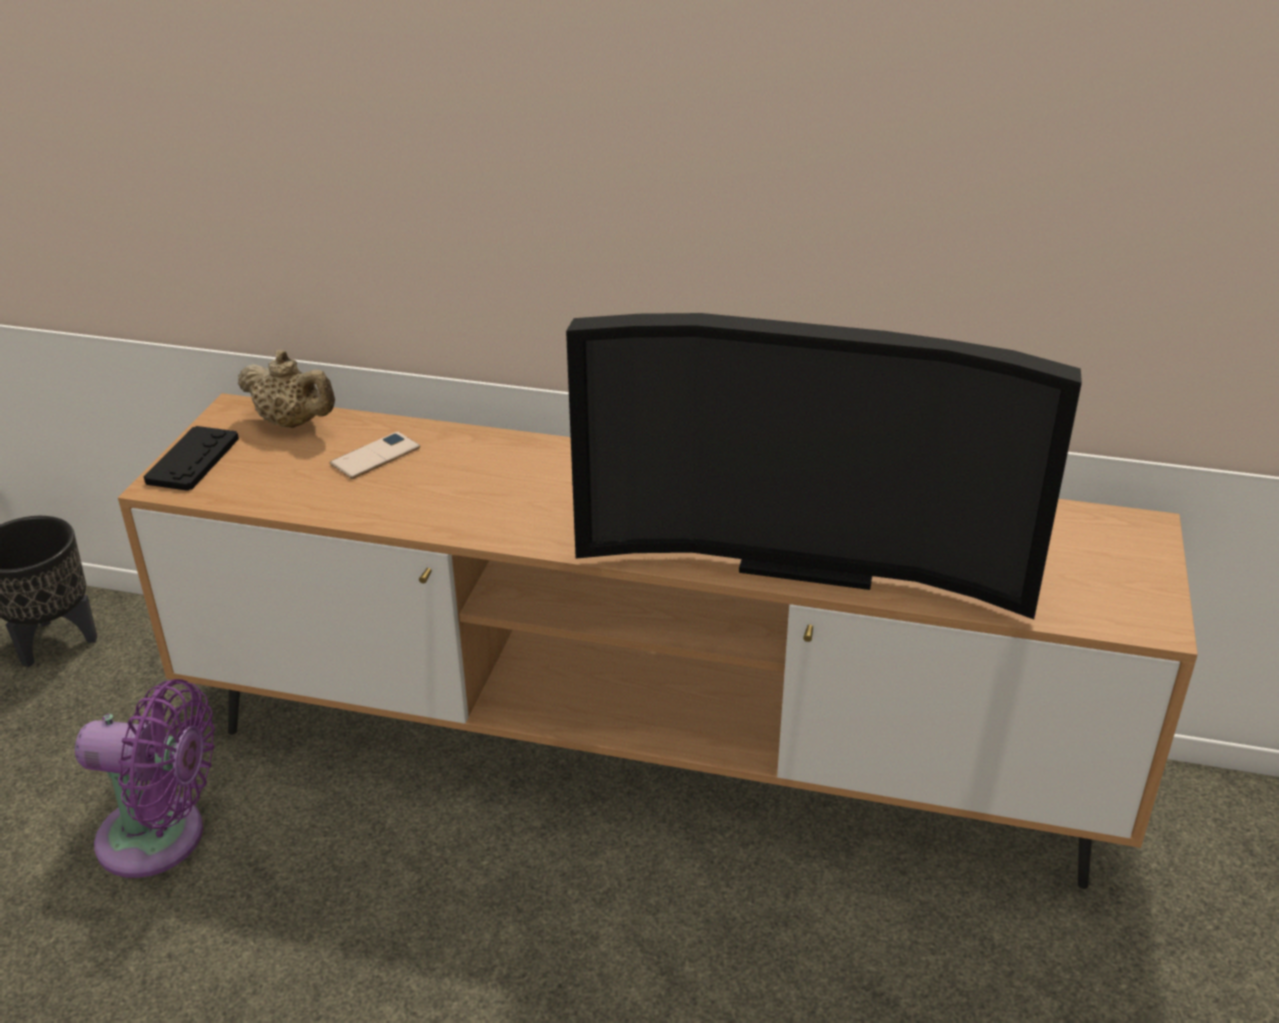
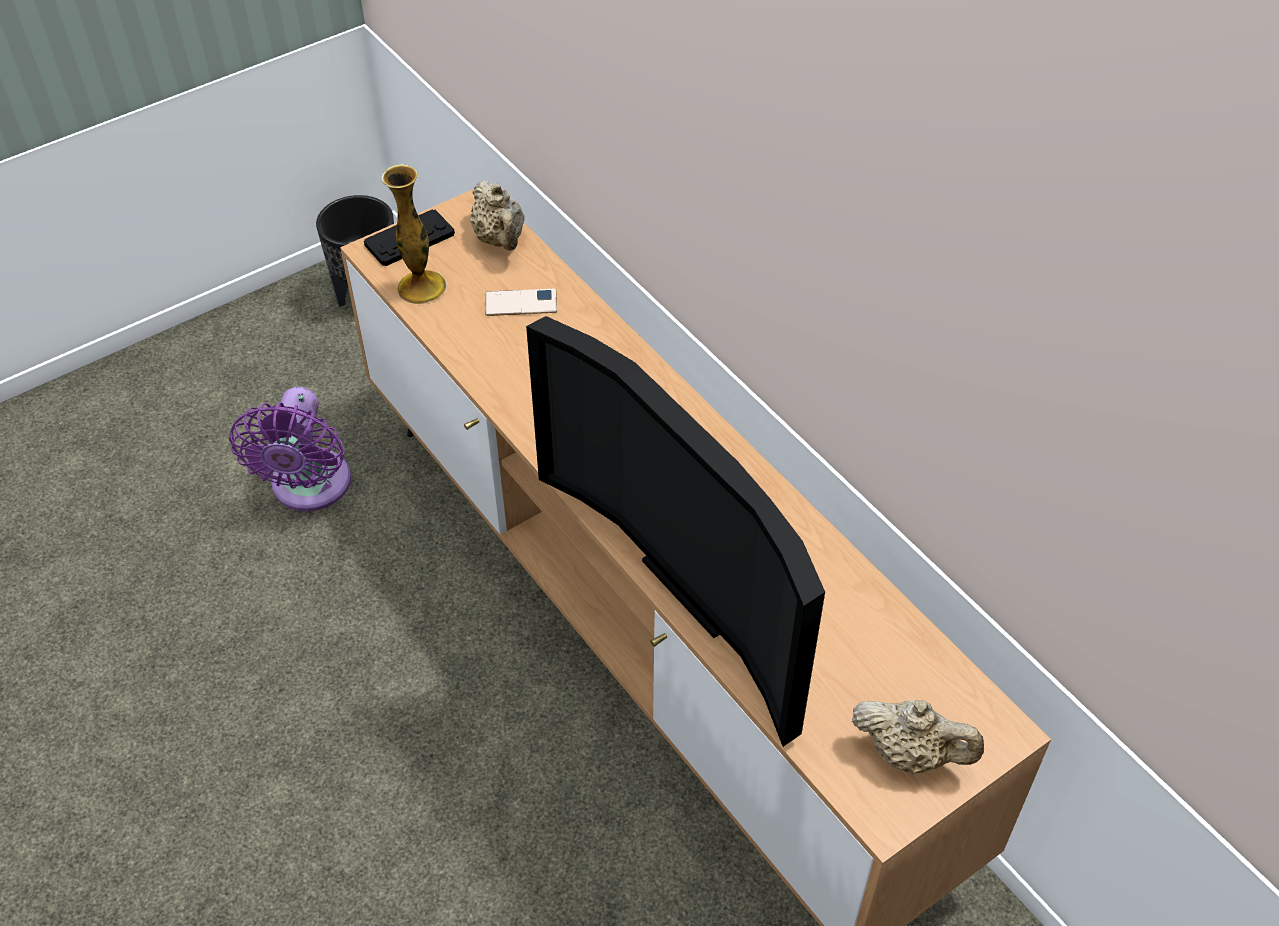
camera: 40 degrees right, 15 degrees up
(162, 838) = (309, 488): purple fan -> purple fan turned 45 degrees clockwise
(254, 488) = (421, 287): none -> vase
(1112, 576) = (910, 754): none -> beige teapot

